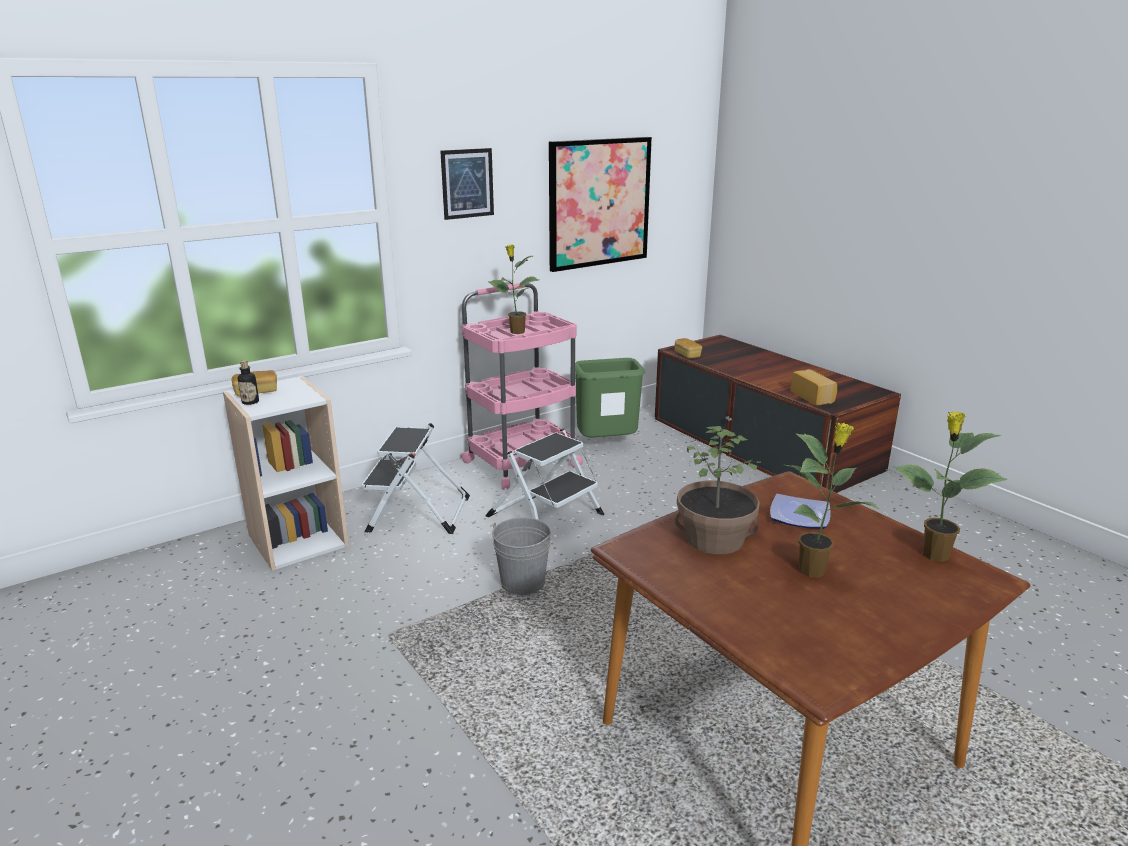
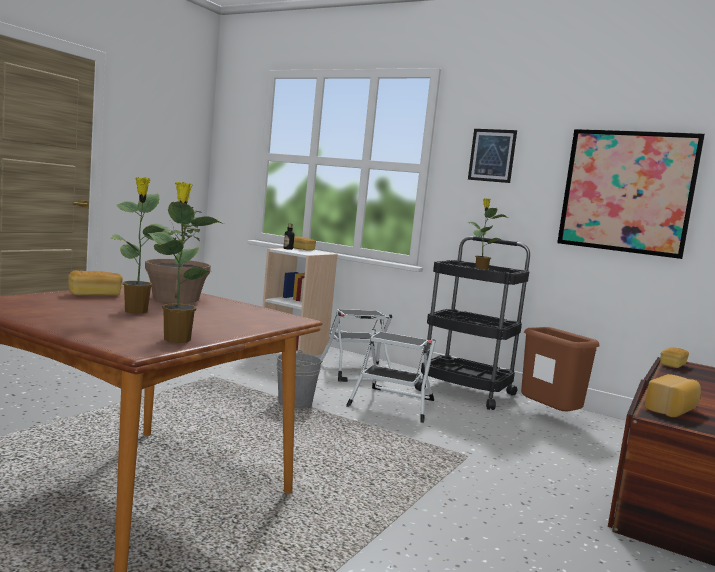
camera: 65 degrees right, 15 degrees down
(522, 464) = (465, 392): pink cart -> black cart
(607, 445) = (549, 418): green trash can -> brown trash can
(721, 595) = (95, 295): none -> bread
(798, 516) = (228, 315): plate -> none

